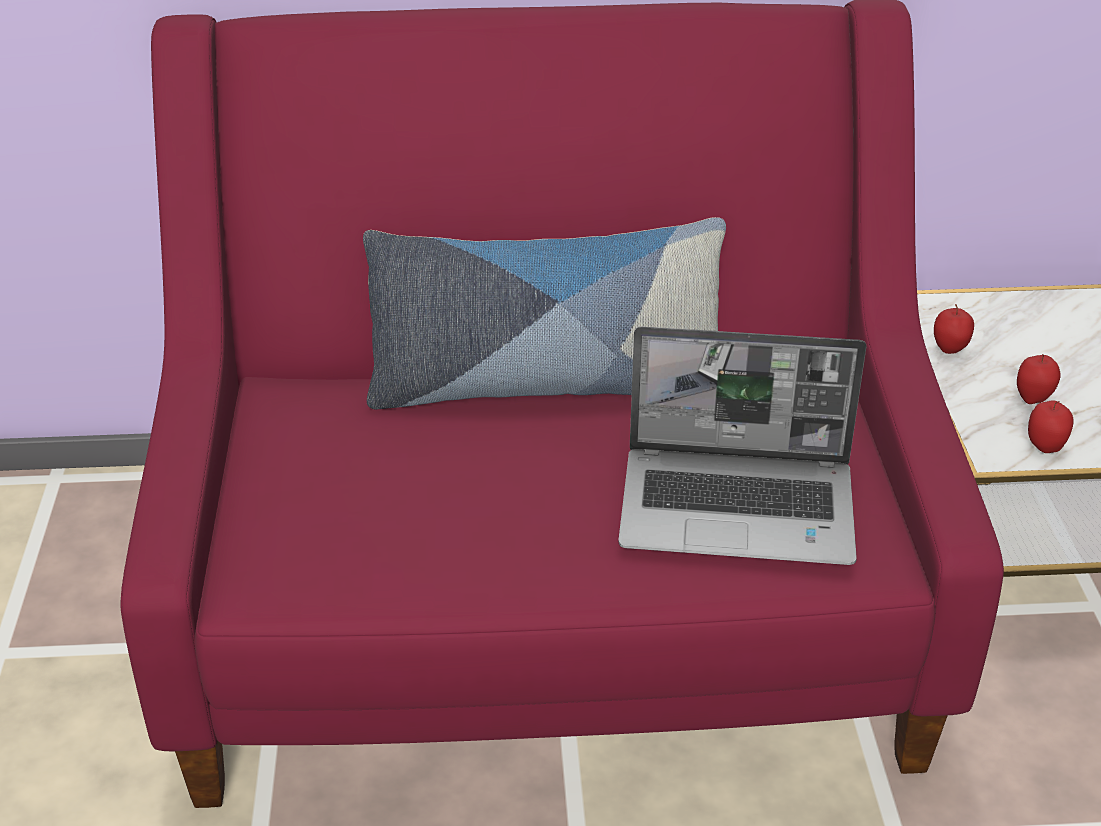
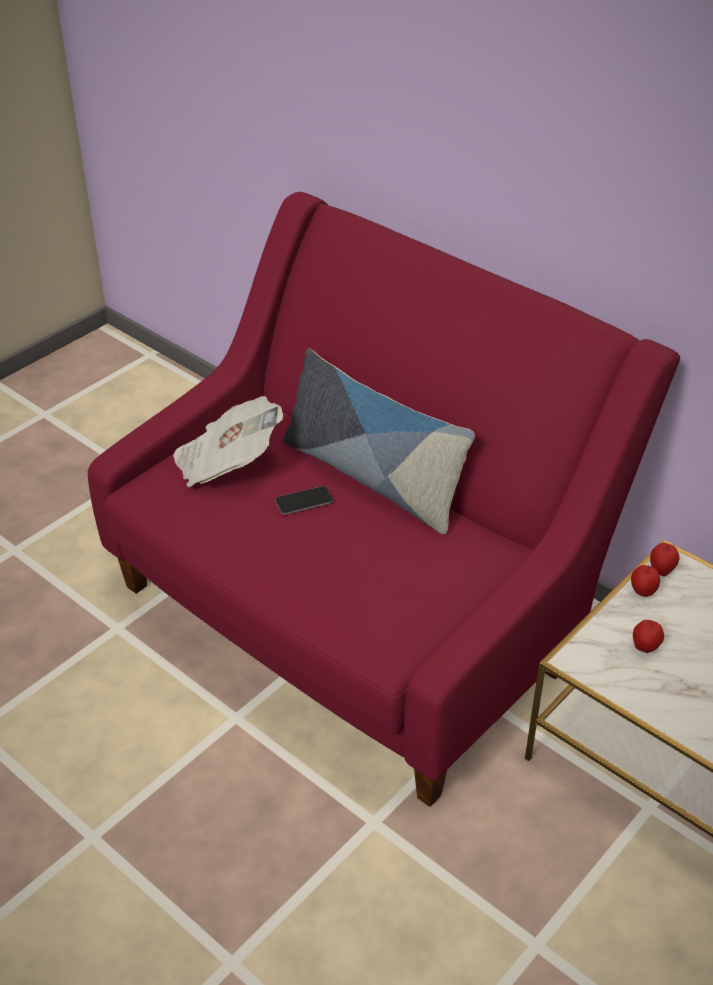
camera: 45 degrees right, 5 degrees up
(332, 477) = (227, 464): none -> newspaper
(507, 460) = (304, 502): none -> phone
(740, 508) = (366, 591): laptop -> none
(1045, 447) = (606, 675): apple -> apple (661, 571)

